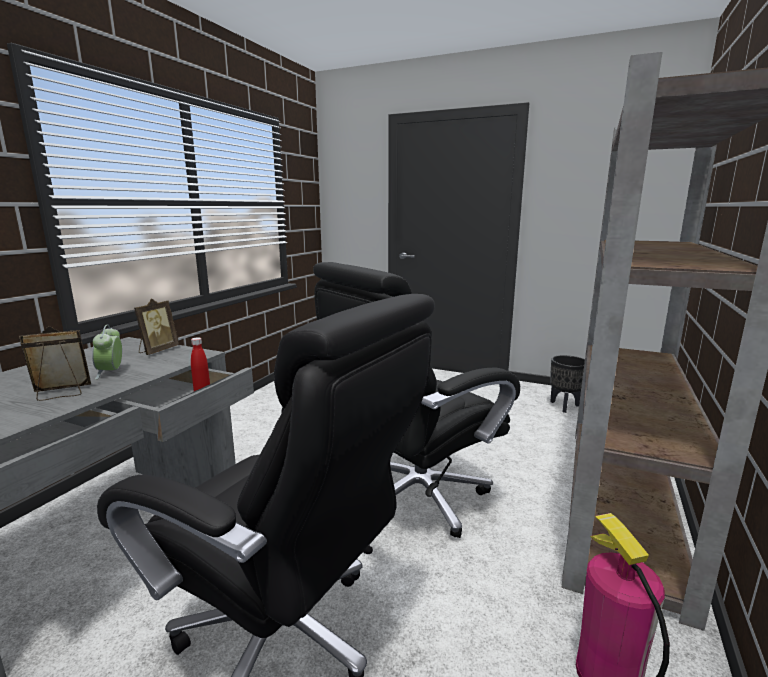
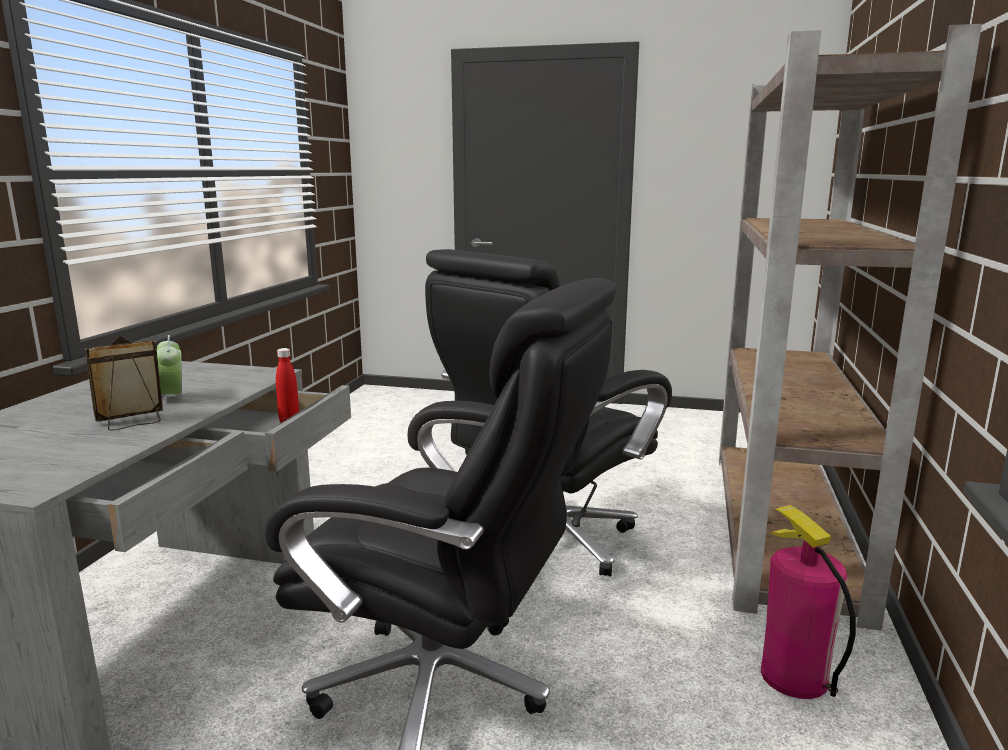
camera: 10 degrees left, 0 degrees up
(157, 351) = (209, 372): picture frame -> none
(564, 406) = (699, 431): black planter -> none

